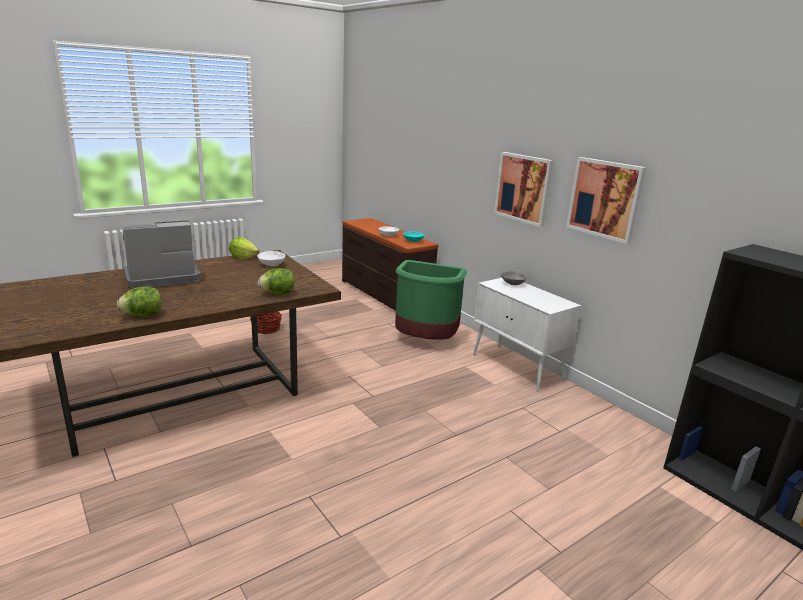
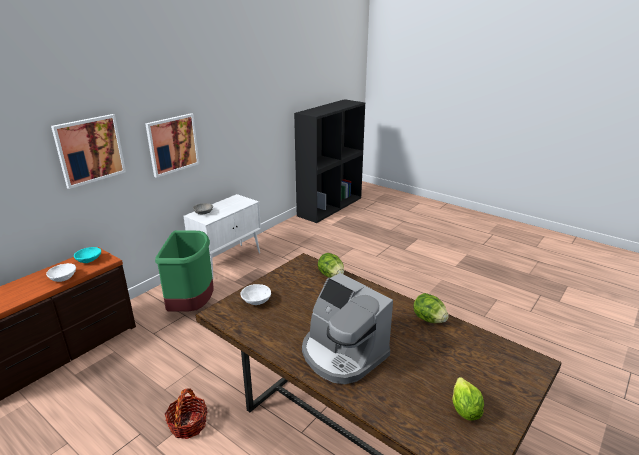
camera: 105 degrees left, 5 degrees up
(243, 257) = (241, 327): lettuce -> lettuce (464, 410)
(604, 199) = (230, 123): picture -> picture (90, 150)

